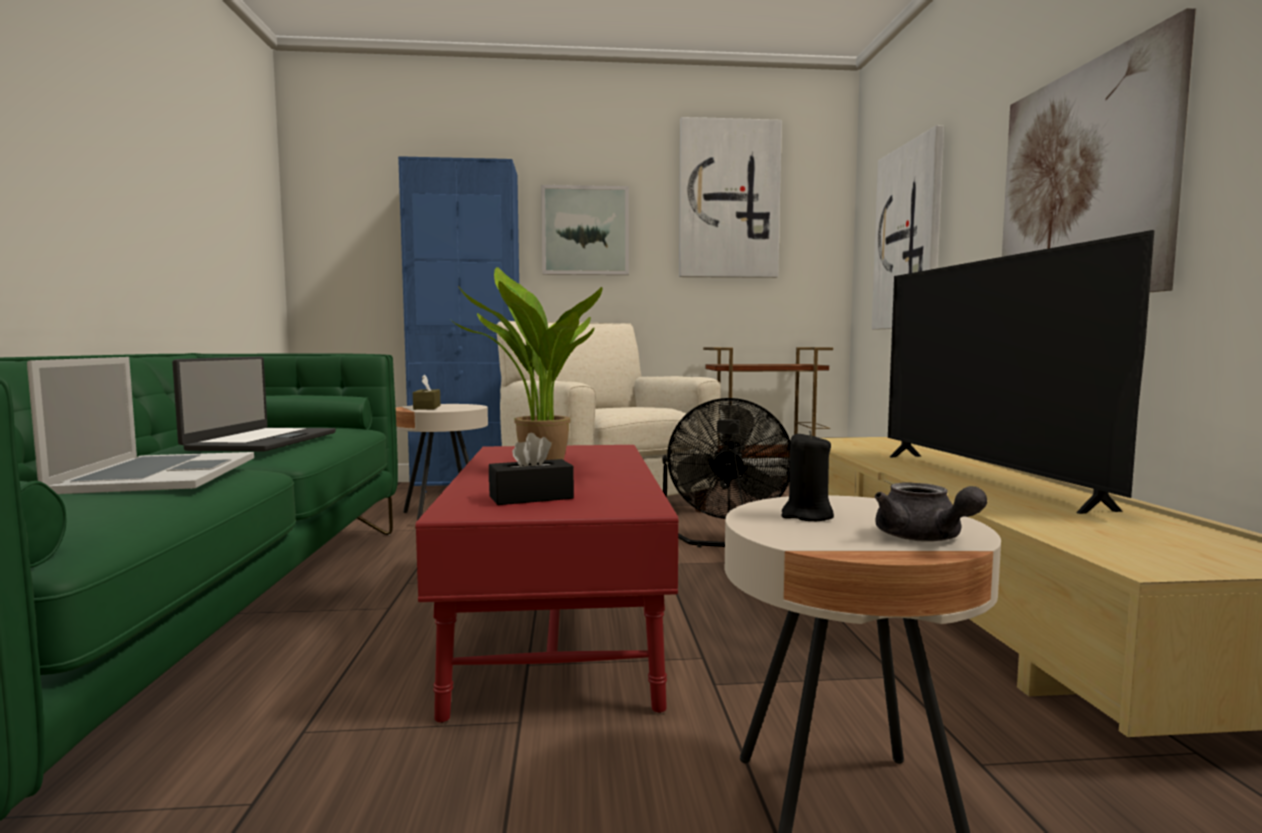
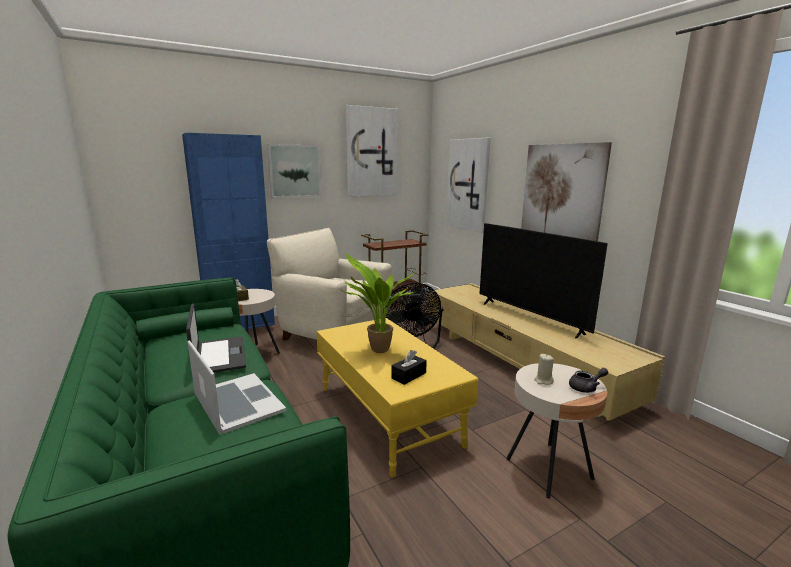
camera: 25 degrees left, 10 degrees up
(557, 624) = (386, 415): red coffee table -> yellow coffee table
(807, 516) = (543, 381): black candle -> beige candle
(923, 539) = (586, 388): grey teapot -> grey teapot turned 60 degrees counterclockwise

